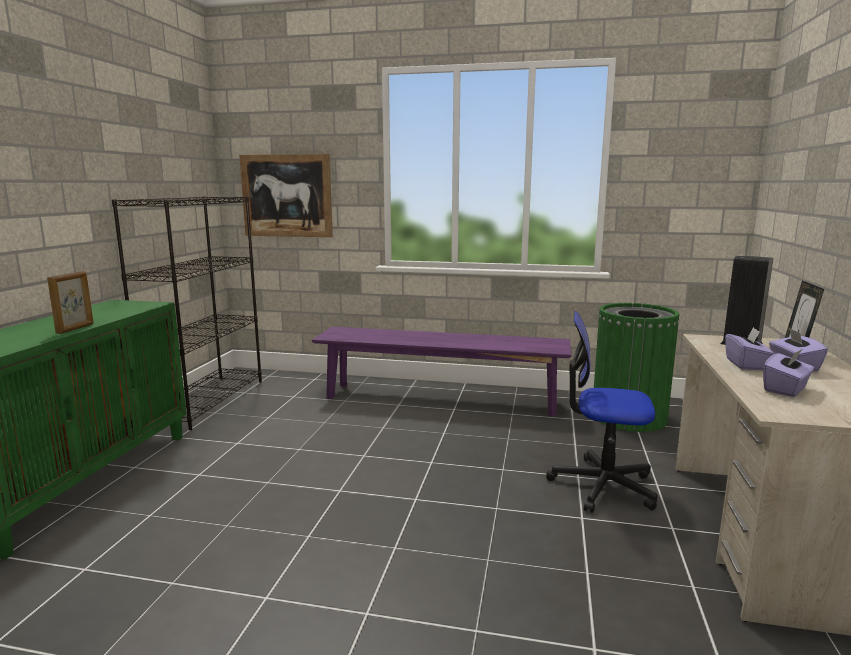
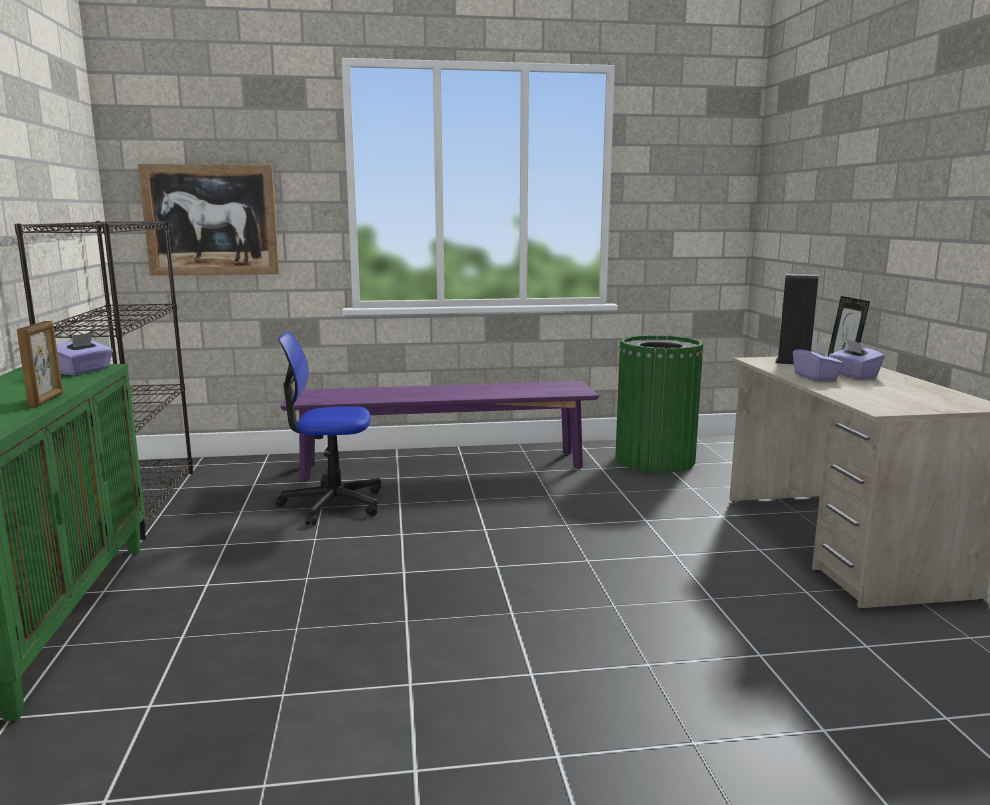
camera: 20 degrees left, 0 degrees up
(602, 485) = (674, 524): office chair -> office chair (332, 504)
(785, 389) = (867, 392): purple tissue box -> purple tissue box (84, 371)

